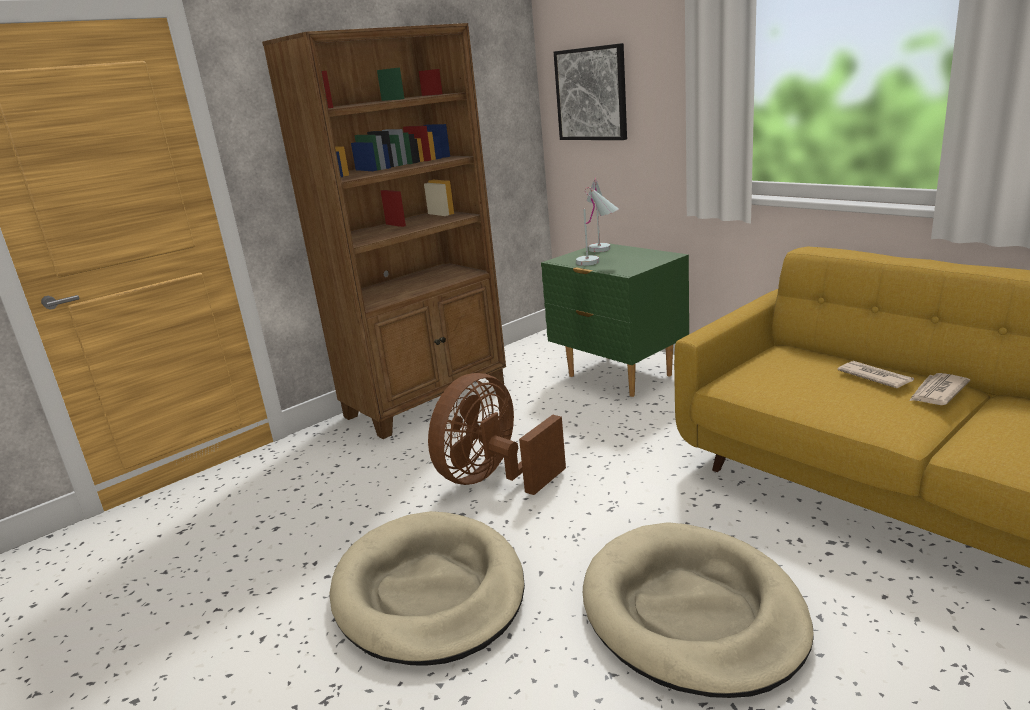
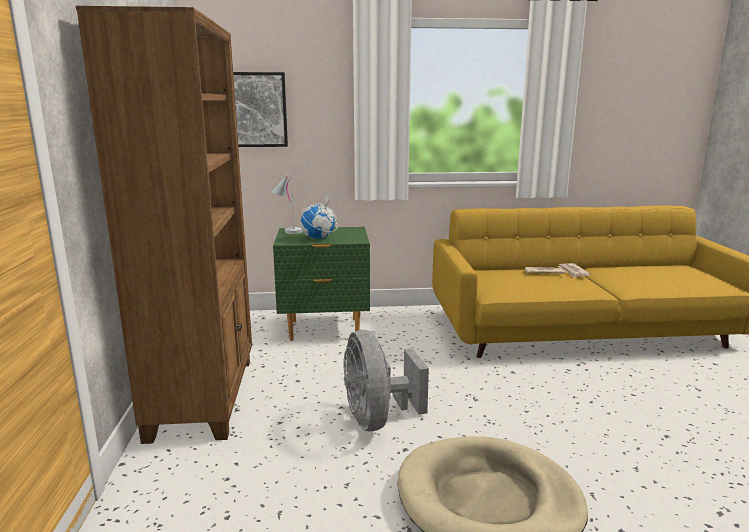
camera: 55 degrees left, 5 degrees down
(493, 479) = (377, 419): brown fan -> grey fan
(598, 262) = (319, 238): white table lamp -> globe
(692, 613) = (602, 422): beige dog bed -> none

